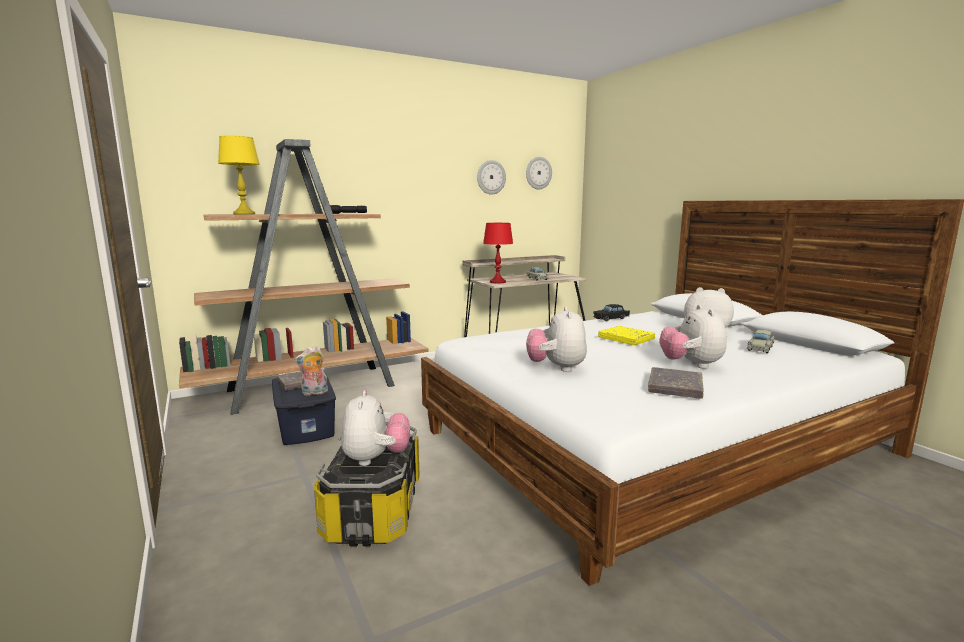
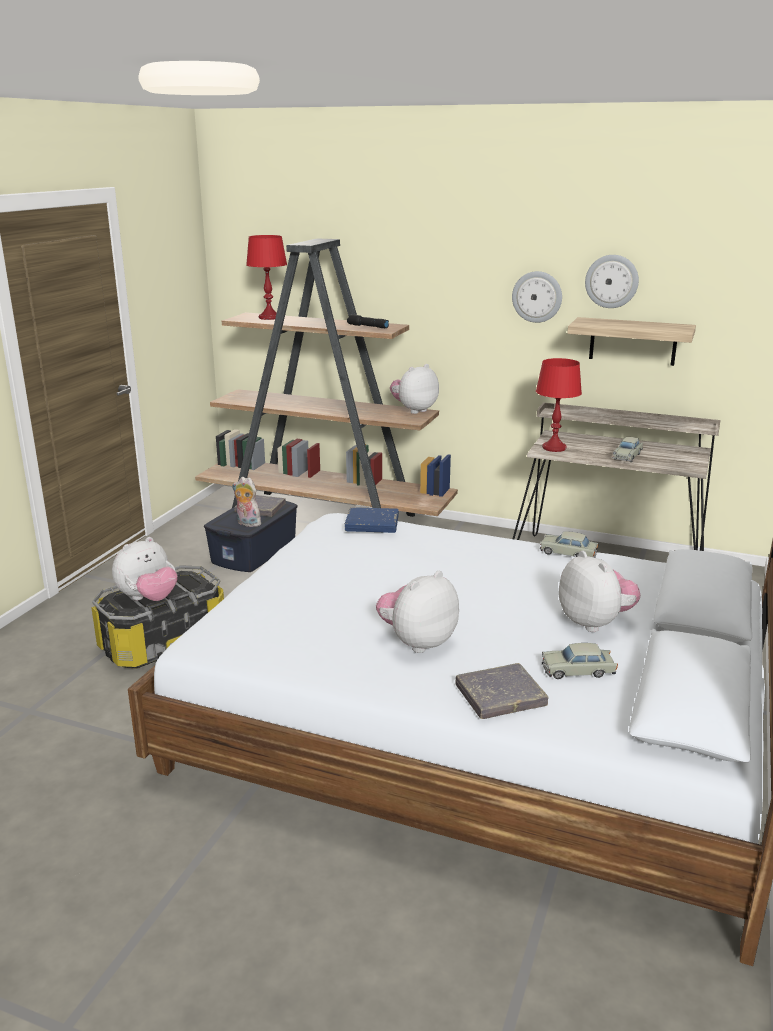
camera: 50 degrees right, 10 degrees up
(244, 214) = (269, 317): yellow table lamp -> red table lamp
(498, 334) = (372, 524): none -> blue book
(505, 214) = (633, 341): none -> shelf
(538, 173) = (709, 276): wall clock -> wall clock (537, 296)
(556, 368) = (304, 582): plush toy -> plush toy (414, 410)
(611, 318) = (568, 553): black toy car -> beige toy car
(626, 339) = (471, 585): yellow book -> none
(675, 387) = (320, 649): grey book -> grey book (500, 696)

